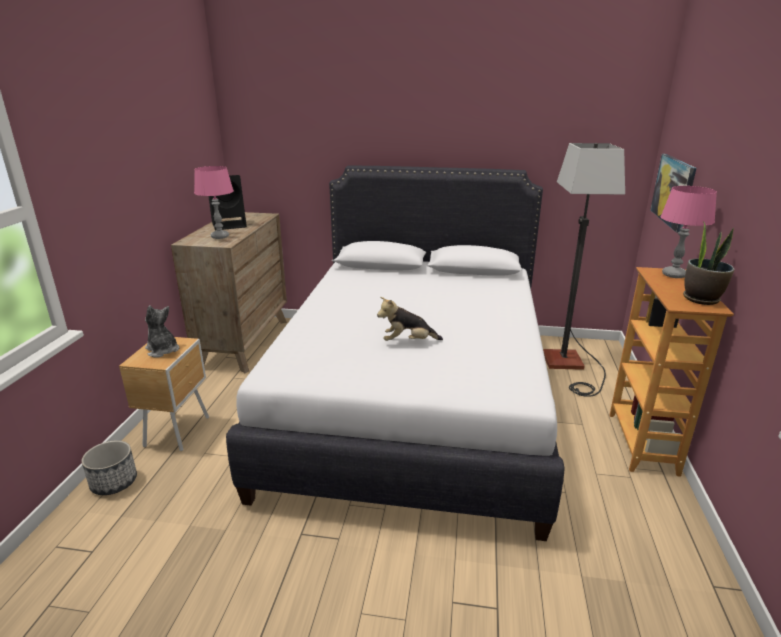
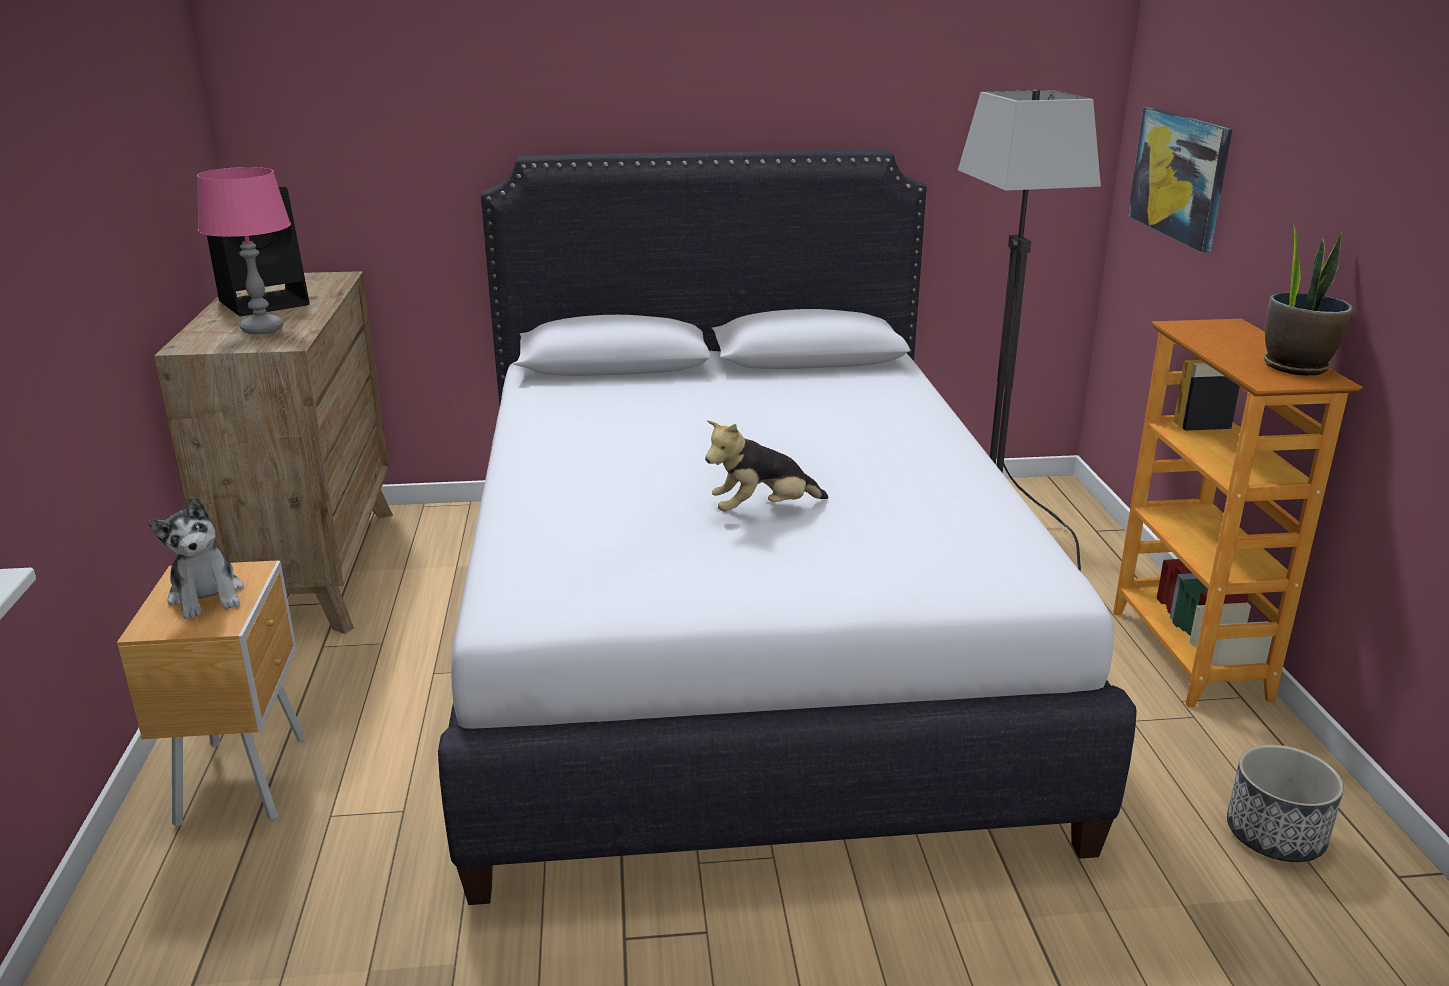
camera: 15 degrees left, 0 degrees up
(114, 482) = (138, 916): planter -> planter (1274, 835)
(163, 350) = (207, 596): plush toy -> plush toy turned 150 degrees counterclockwise
(673, 275) = (1223, 329): pink table lamp -> none

